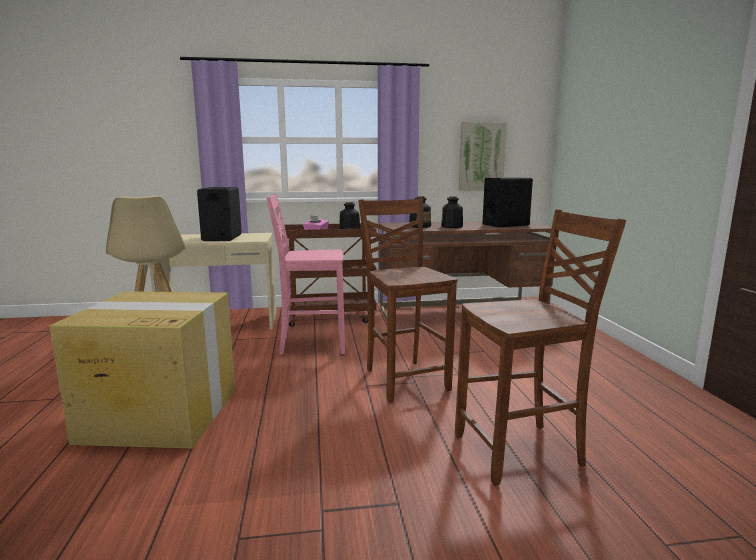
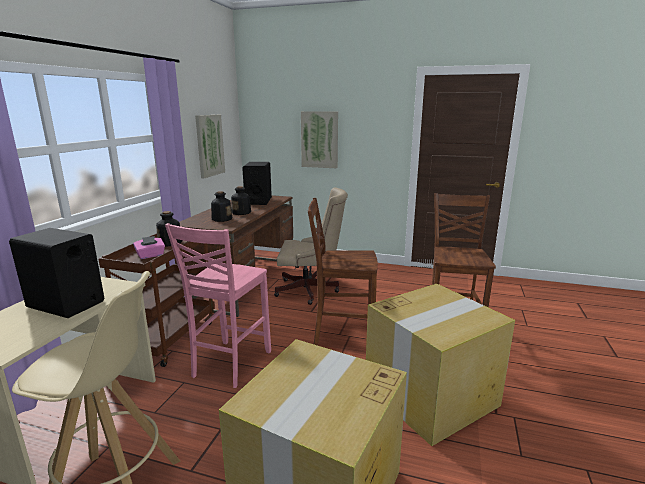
camera: 65 degrees left, 5 degrees up
(332, 452) = (431, 395): none -> cardboard box
(492, 343) = (310, 290): none -> beige office chair
(616, 151) = (319, 139): none -> picture

